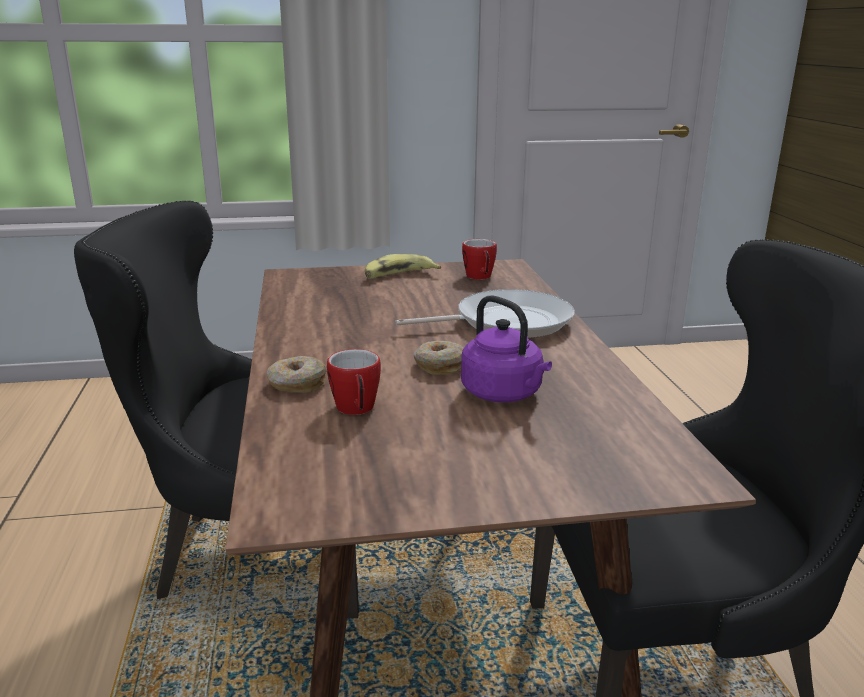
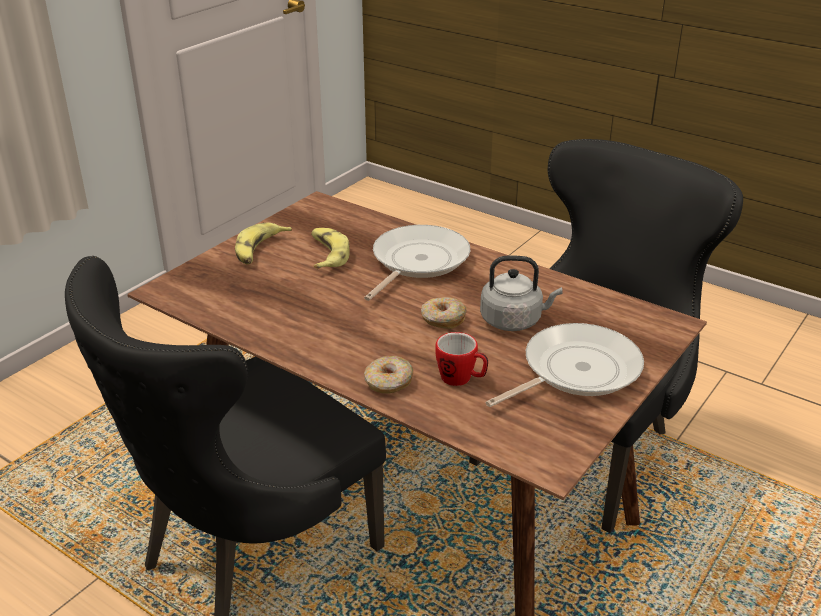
camera: 45 degrees left, 10 degrees up
(441, 294) = (327, 255): none -> banana
(478, 459) = (575, 371): none -> frying pan
(480, 277) = (323, 225): mug -> none
(504, 394) = (514, 320): purple kettle -> grey kettle

